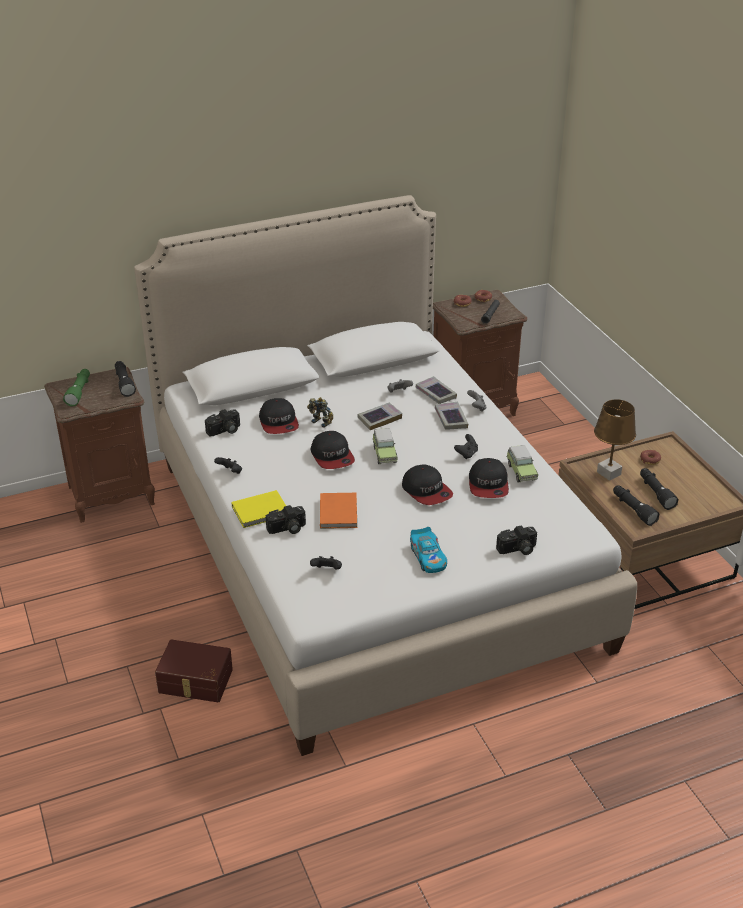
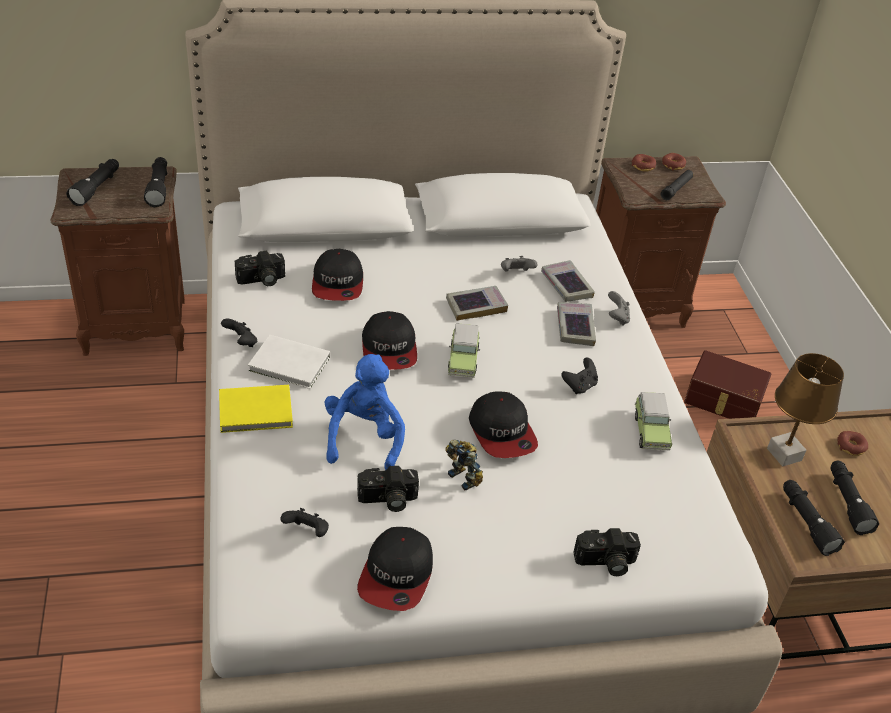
camera: 10 degrees right, 5 degrees up
(79, 391) = (97, 188): green flashlight -> black flashlight
(195, 682) = (125, 624): brown storage box -> brown storage box (723, 400)
(270, 479) = (290, 365): none -> white book
(287, 529) = (280, 448): camera -> camera (387, 500)
(322, 421) = (396, 293): toy robot -> toy robot (465, 476)
(339, 511) = (364, 437): orange book -> blue plush toy
(428, 557) = (466, 543): toy car -> none
(488, 485) = (595, 442): cap -> cap (397, 575)

